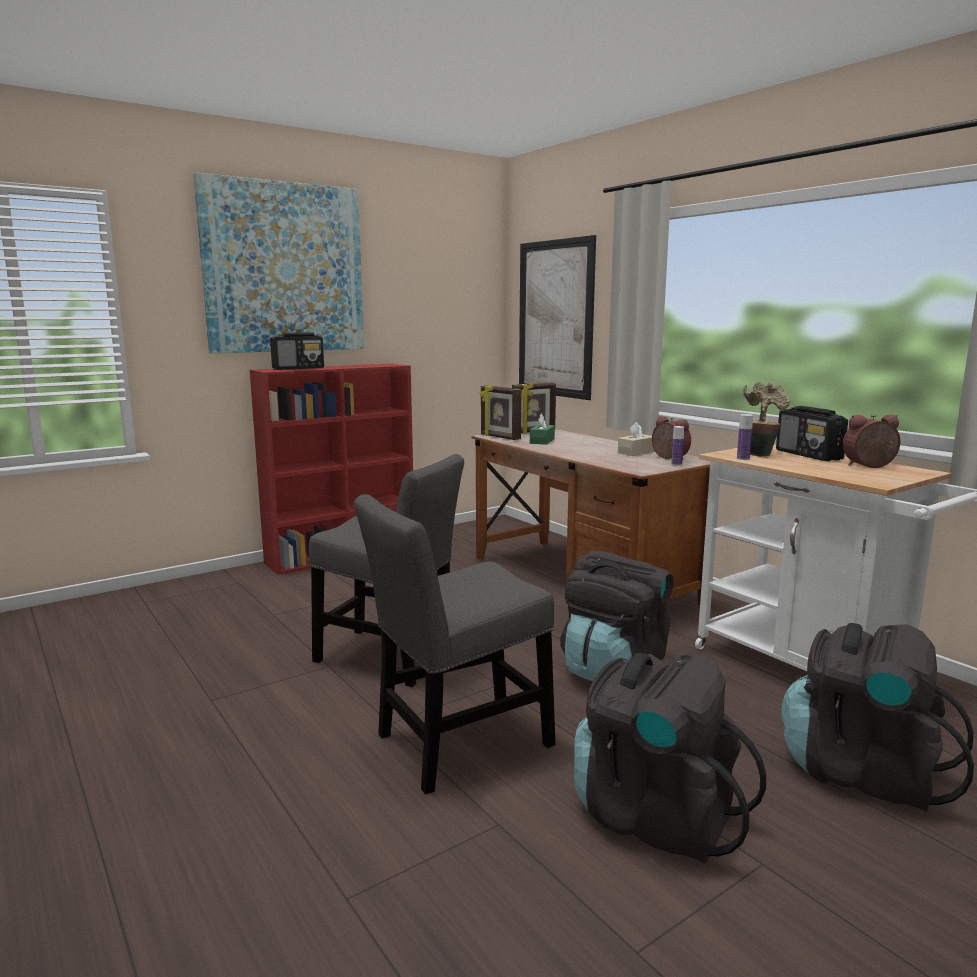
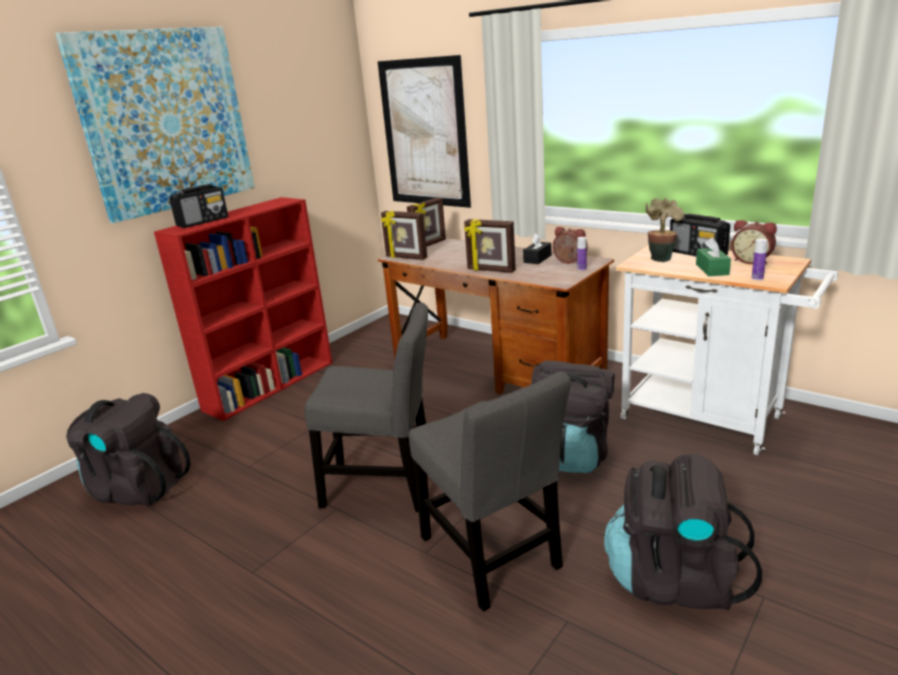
camera: 15 degrees left, 10 degrees up
(457, 744) = (492, 557): grey chair -> grey chair turned 75 degrees counterclockwise
(542, 441) = (447, 257): green tissue box -> green tissue box (712, 269)
(575, 454) = (490, 270): none -> picture frame
(636, 452) = (537, 259): beige tissue box -> black tissue box
(743, 459) = (654, 267): bottle -> bottle (757, 278)
(862, 773) = (788, 501): black backpack -> black backpack (137, 488)
(870, 466) = (752, 261): alarm clock -> alarm clock turned 120 degrees counterclockwise

